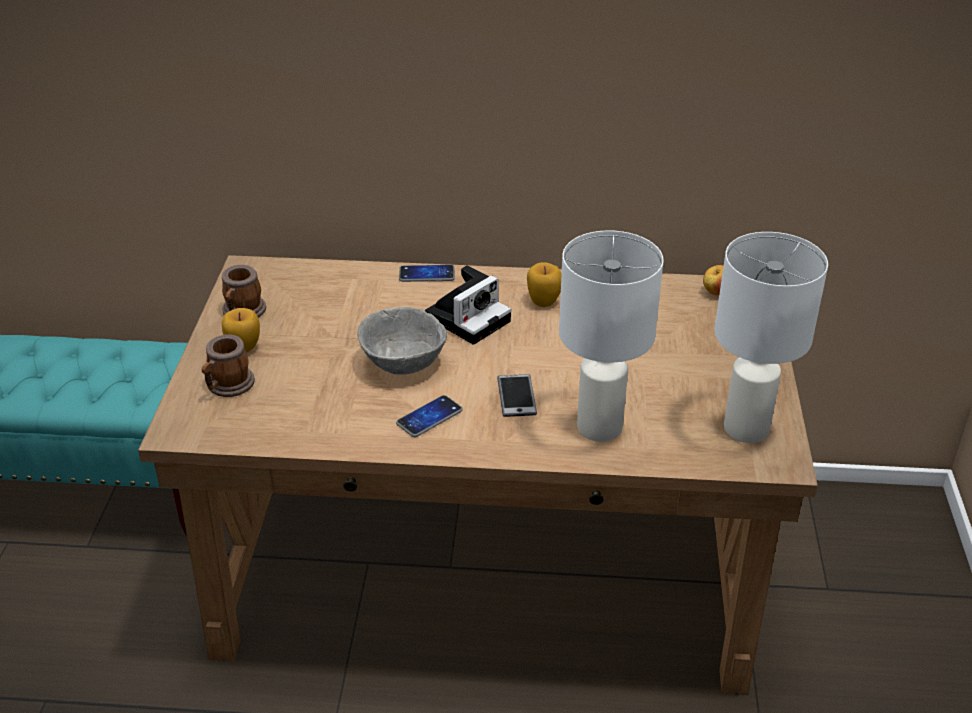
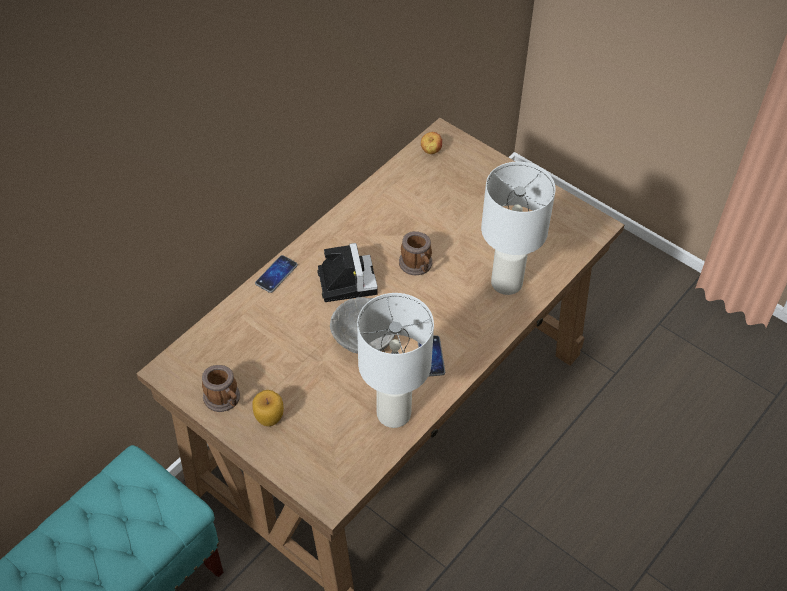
camera: 55 degrees left, 15 degrees up
(227, 386) = (305, 447): mug -> mug (417, 266)
(516, 396) = (447, 303): phone -> none
(544, 302) = (364, 234): apple -> none
(745, 428) = (559, 222): white table lamp -> white table lamp (393, 414)

